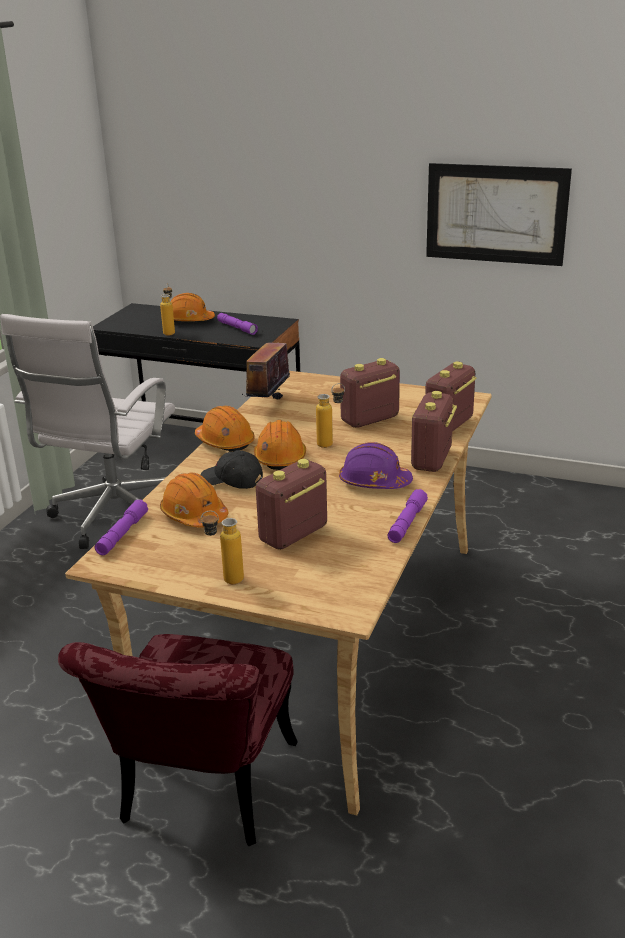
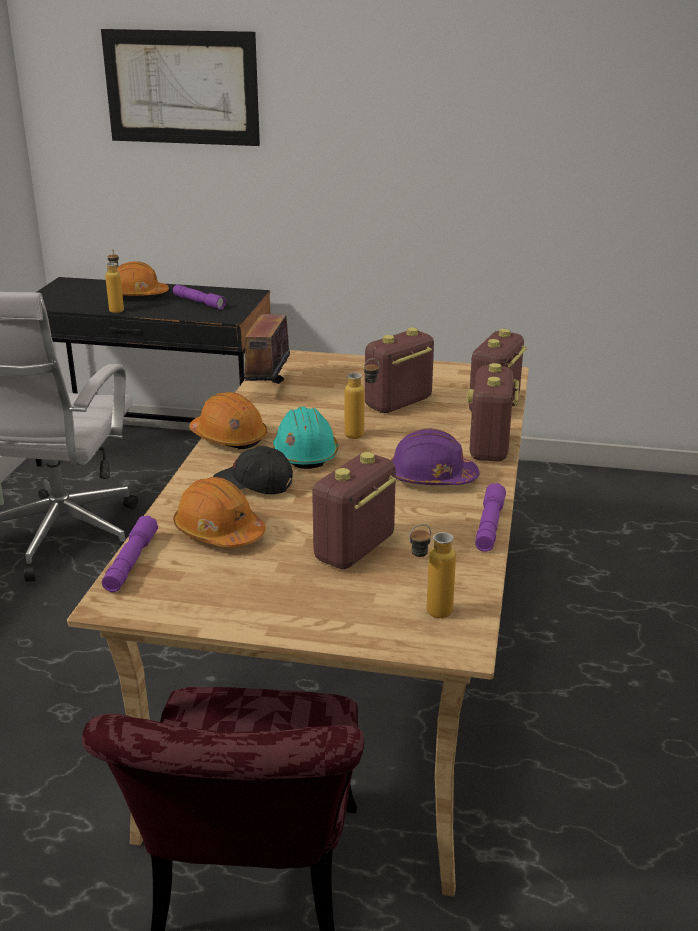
camera: 10 degrees left, 0 degrees up
(225, 580) = (286, 614): bottle -> bottle (429, 614)
(280, 457) = (305, 453): orange hard hat -> turquoise hard hat
(496, 214) = (507, 160): picture -> picture (181, 87)

